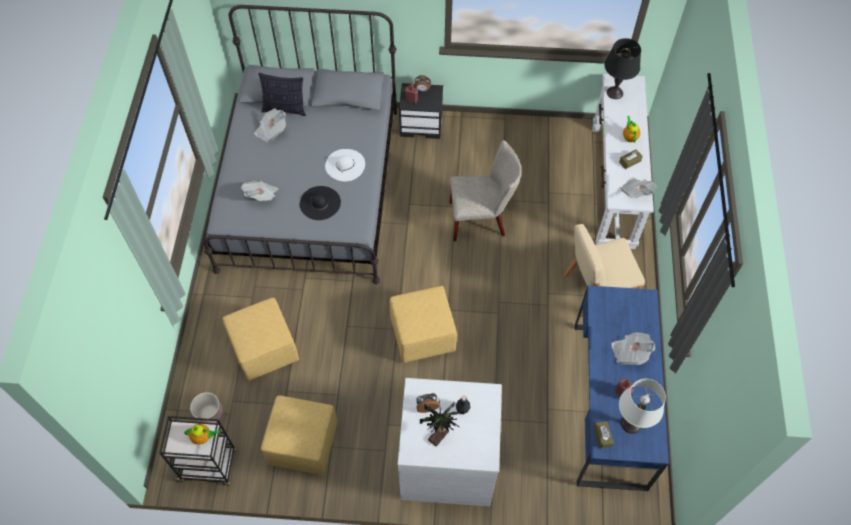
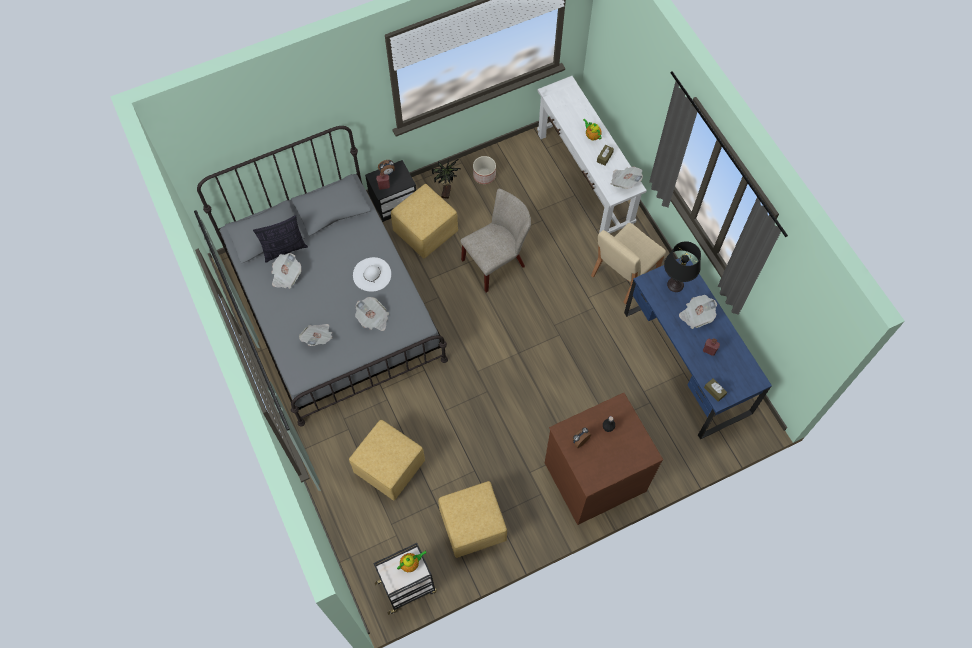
camera: 30 degrees left, 5 degrees up
(209, 414) = (379, 545): planter -> planter (484, 175)
(320, 203) = (373, 318): black hat -> newspaper
(422, 336) = (511, 385): yellow ottoman -> yellow ottoman (426, 232)
(440, 436) = (604, 458): potted plant -> potted plant (447, 192)
(447, 462) = (594, 475): white dresser -> brown dresser
(615, 93) = (557, 102): black table lamp -> black table lamp (675, 284)
(631, 424) = (729, 370): white table lamp -> none

